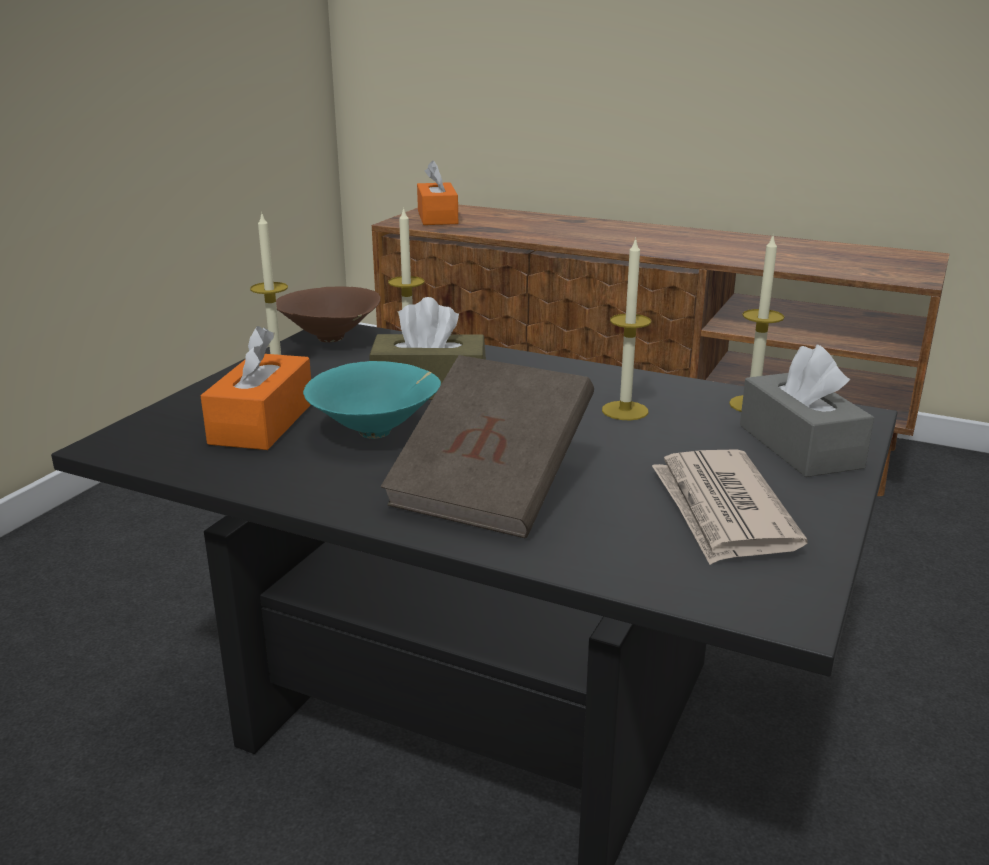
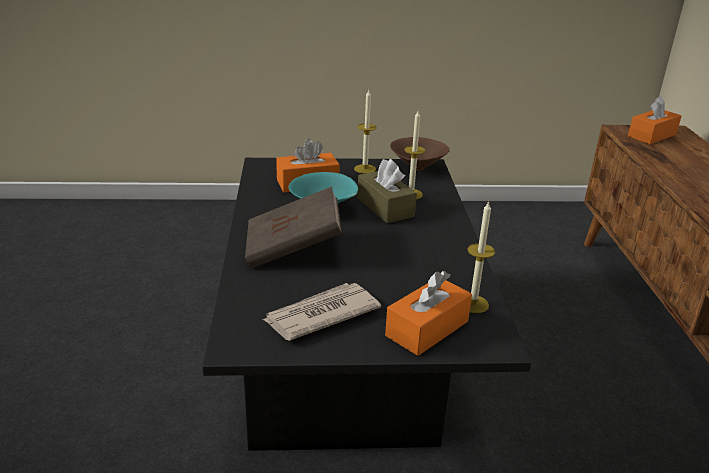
camera: 60 degrees right, 5 degrees up
(625, 411) = (417, 264): candle -> none
(799, 446) = (427, 328): grey tissue box -> orange tissue box

